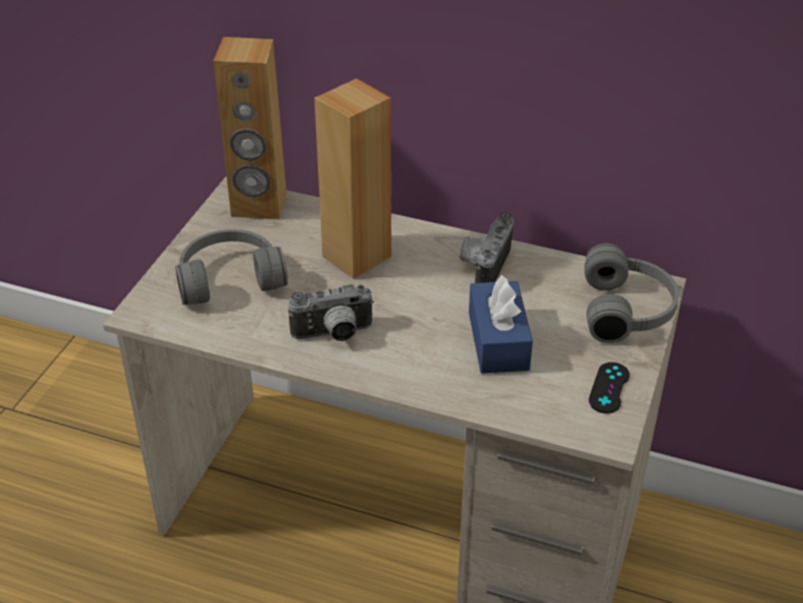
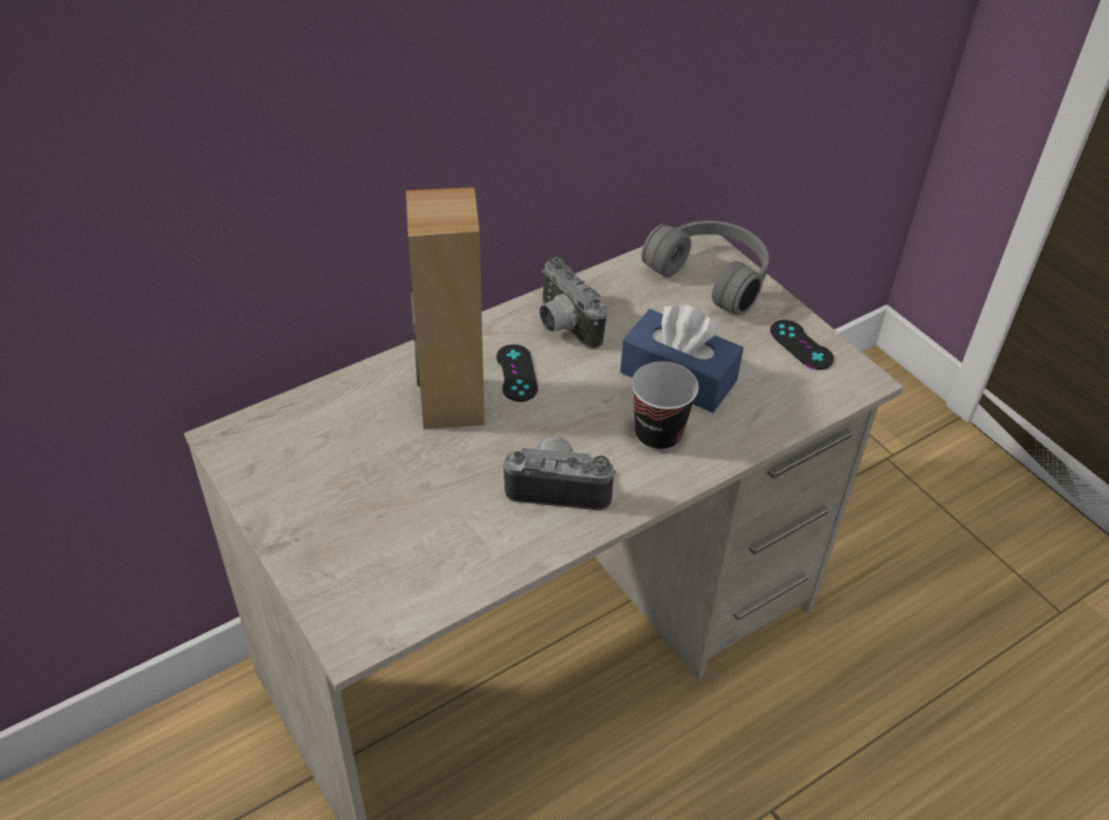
camera: 55 degrees left, 5 degrees up
(229, 277) = (376, 523): grey headphones -> none
(259, 205) = (274, 432): brown speaker -> none
(333, 335) = (559, 487): camera -> camera turned 105 degrees counterclockwise
(414, 269) = (516, 373): none -> black game controller
(429, 357) = (658, 435): none -> cup

